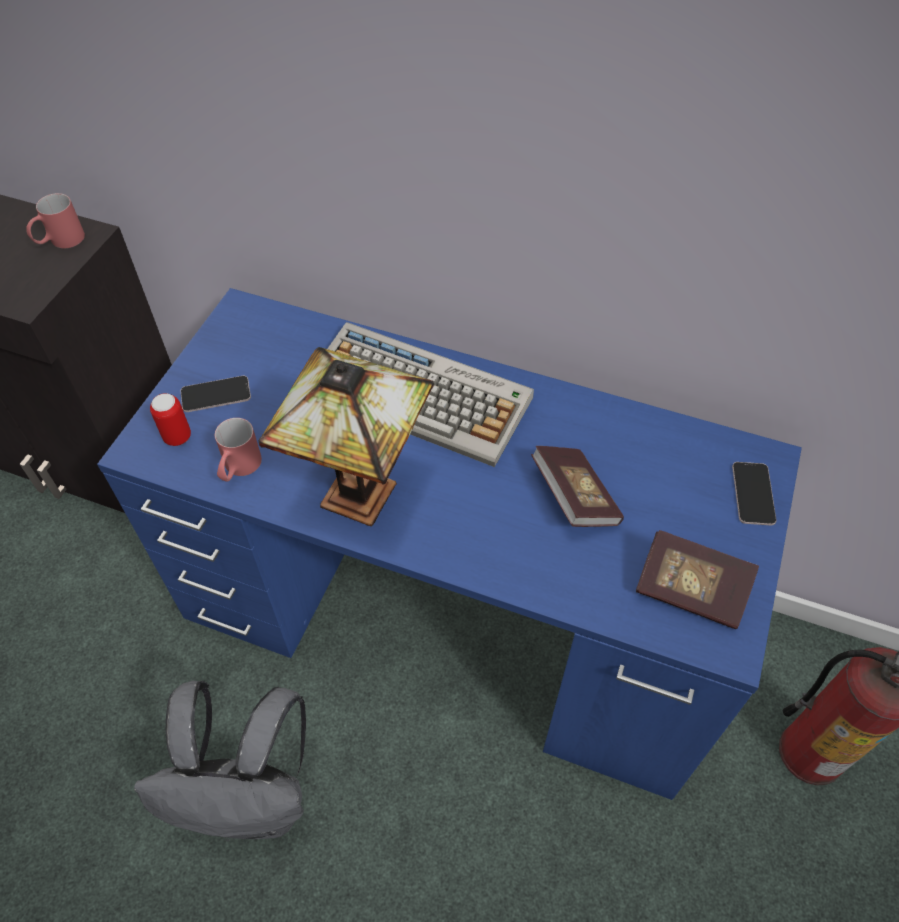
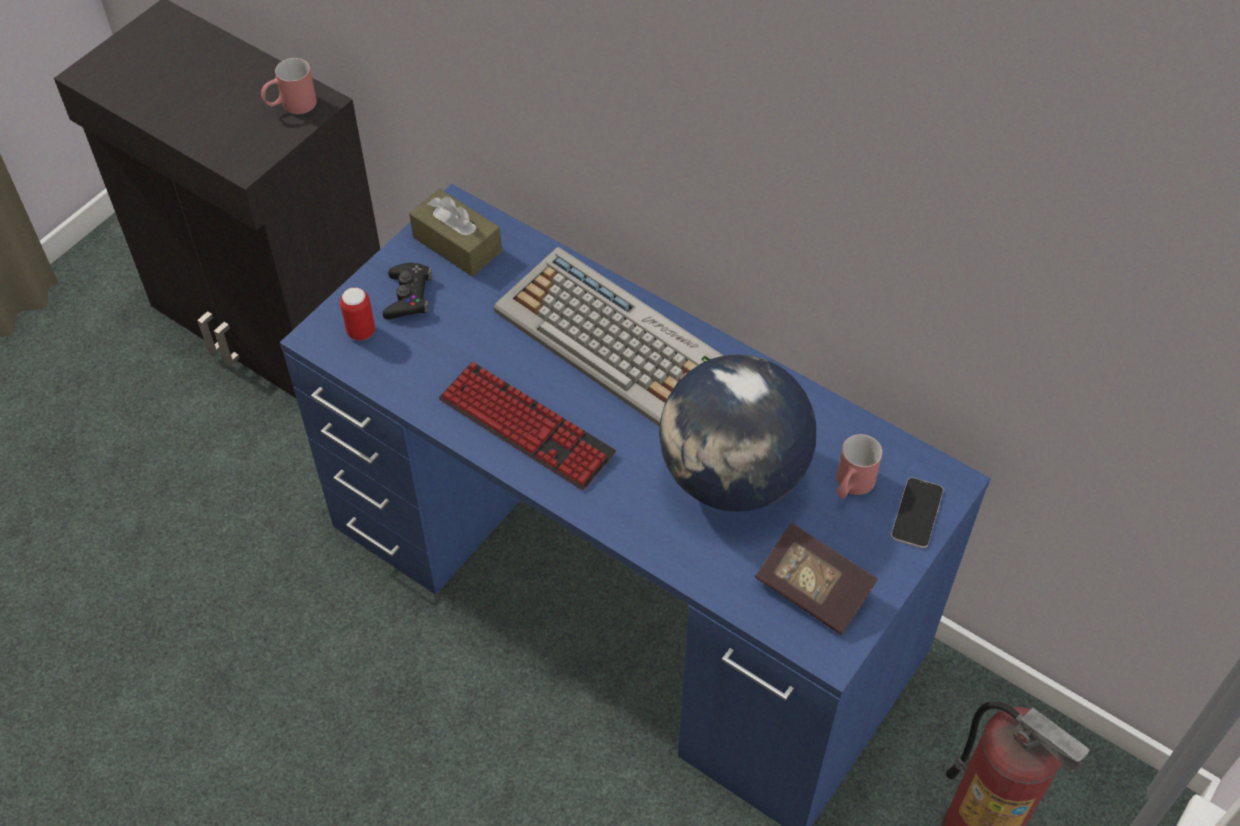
camera: 15 degrees right, 0 degrees up
(216, 395) = (408, 296): phone -> black game controller
(239, 469) = (412, 376): red mug -> red mug (851, 486)
(250, 339) = (457, 244): none -> brown tissue box
(254, 800) = (361, 727): grey backpack -> none
(365, 494) = (526, 427): table lamp -> keyboard
(574, 498) = (731, 477): book -> globe

